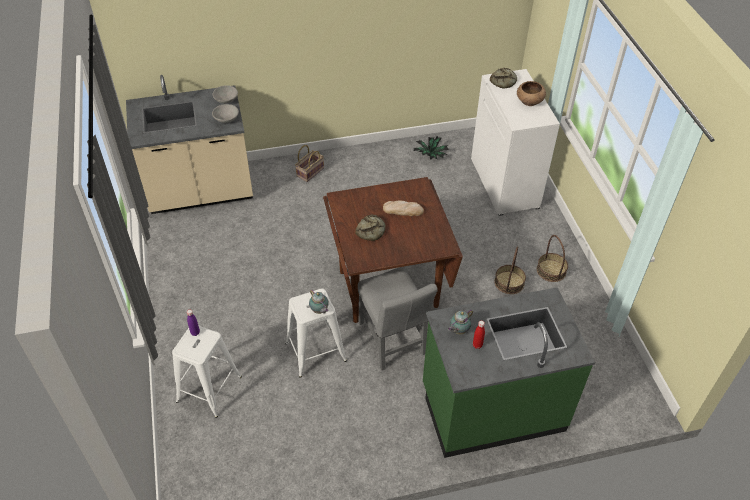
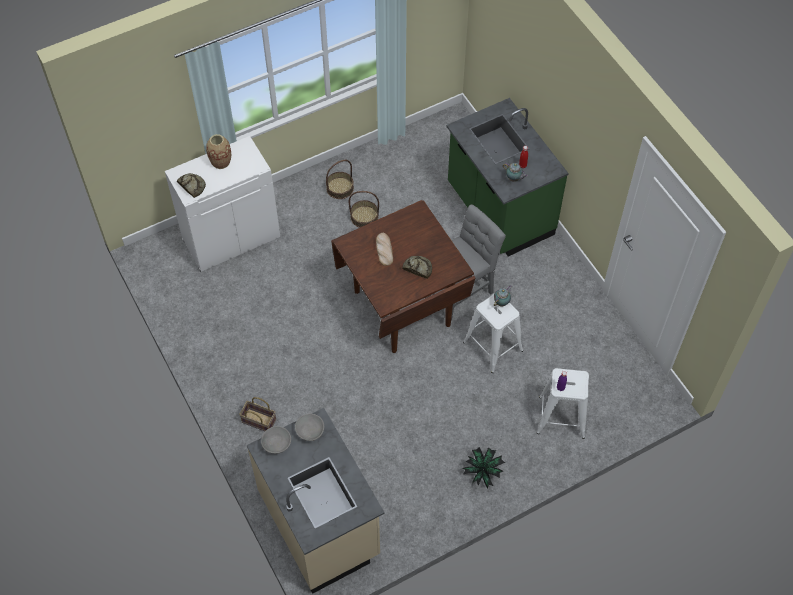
camera: 105 degrees left, 10 degrees up
(430, 155) = (202, 311): potted plant -> potted plant (483, 471)
(529, 101) = (221, 162): brown bowl -> vase

